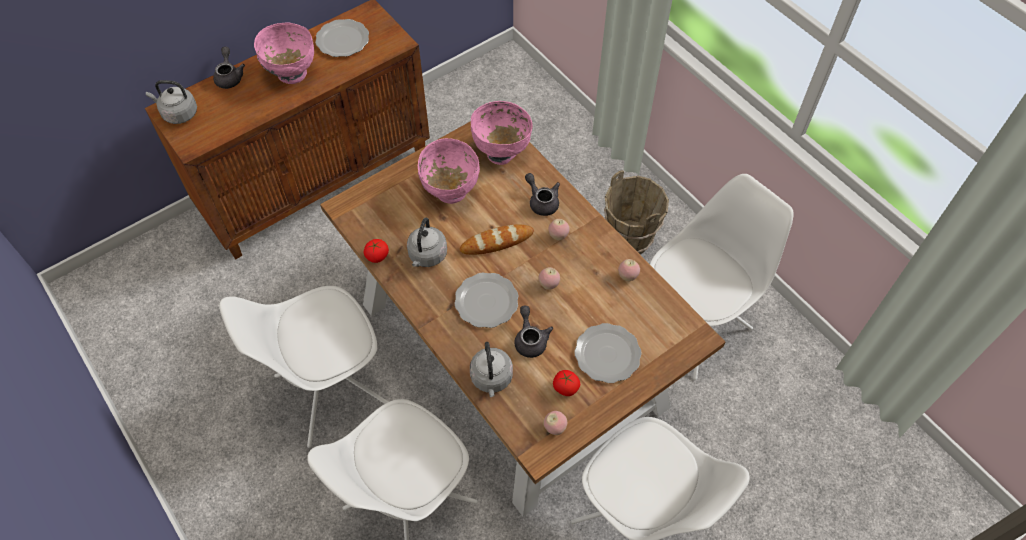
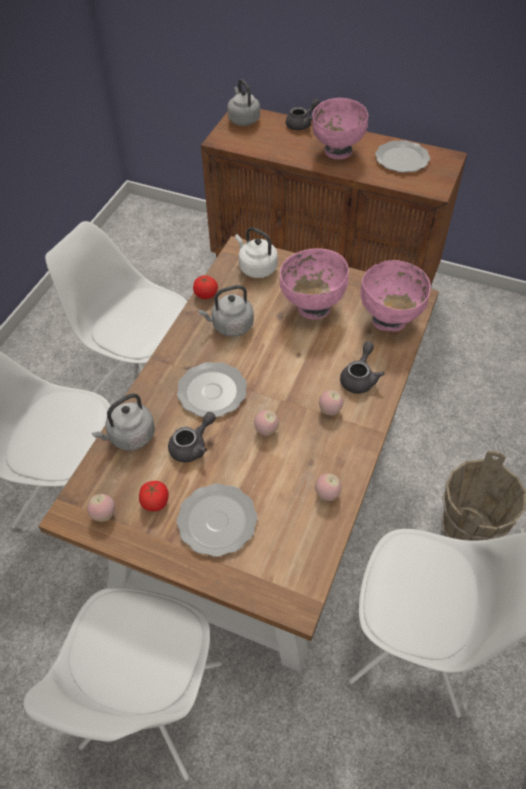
camera: 60 degrees right, 5 degrees down
(375, 206) = (256, 268): none -> white kettle
(496, 242) = (284, 366): bread -> none

